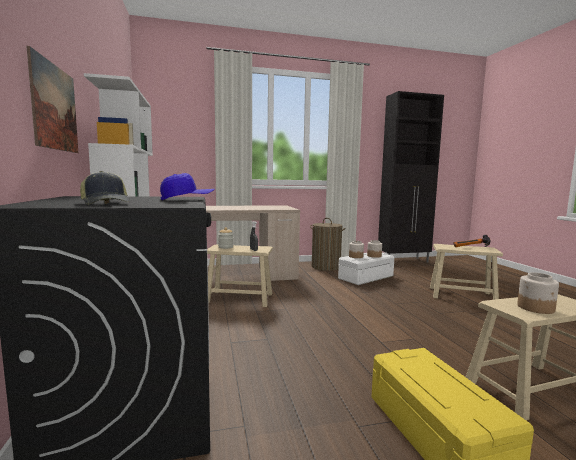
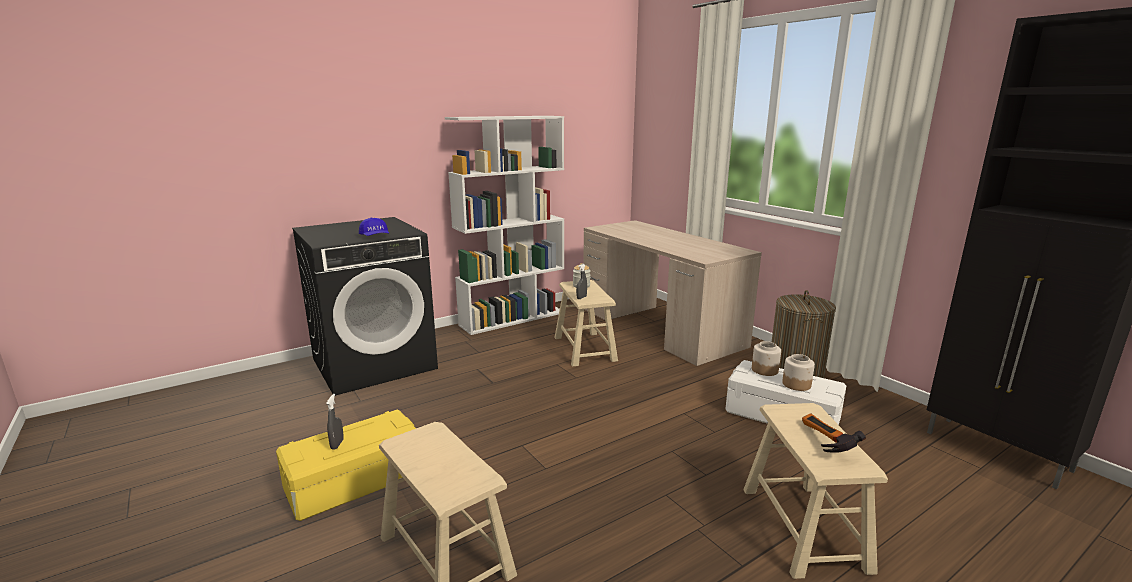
camera: 70 degrees right, 10 degrees up
(55, 107) = (398, 155): picture -> none
(106, 203) = (329, 233): cap -> none
(457, 389) = (337, 444): none -> grey spray bottle
(536, 308) = (423, 454): jar -> none

